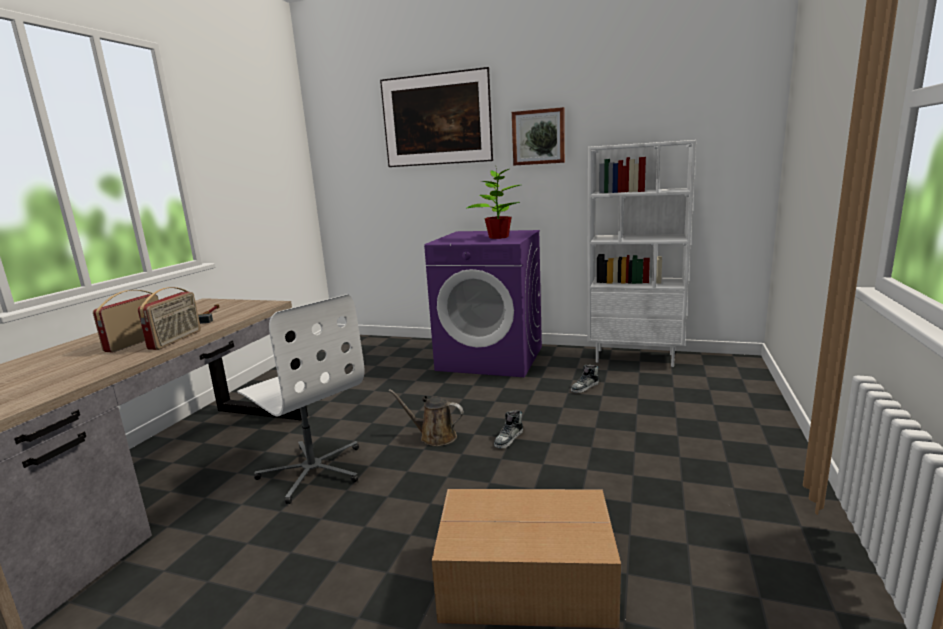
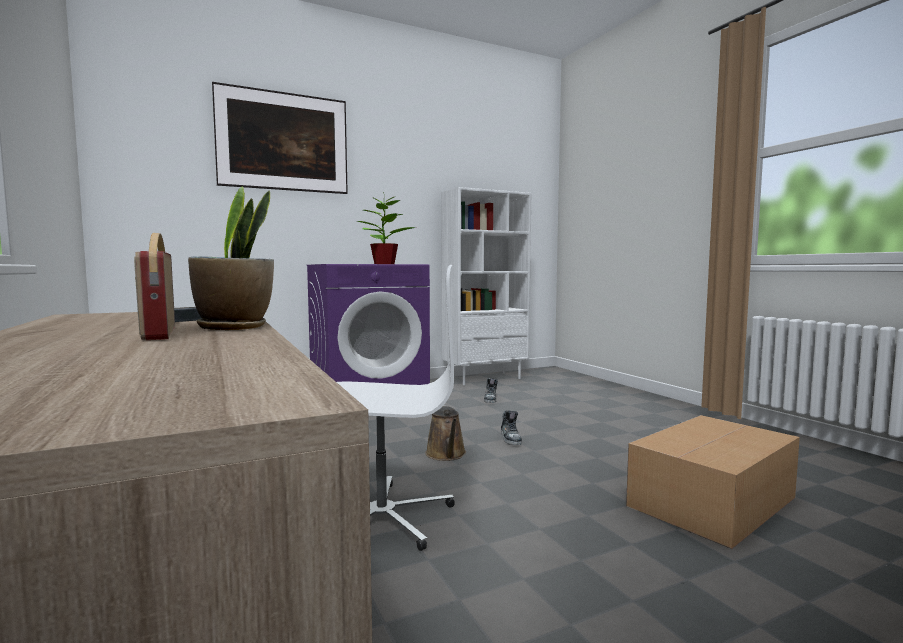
camera: 45 degrees left, 10 degrees down
(176, 340) = (235, 327): radio -> potted plant
(434, 436) = (446, 455): brown watering can -> brown watering can turned 75 degrees counterclockwise
(538, 137) = (391, 177): picture -> none

